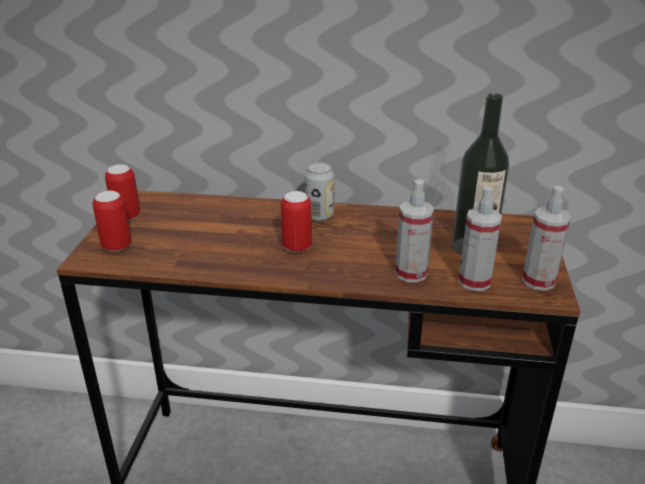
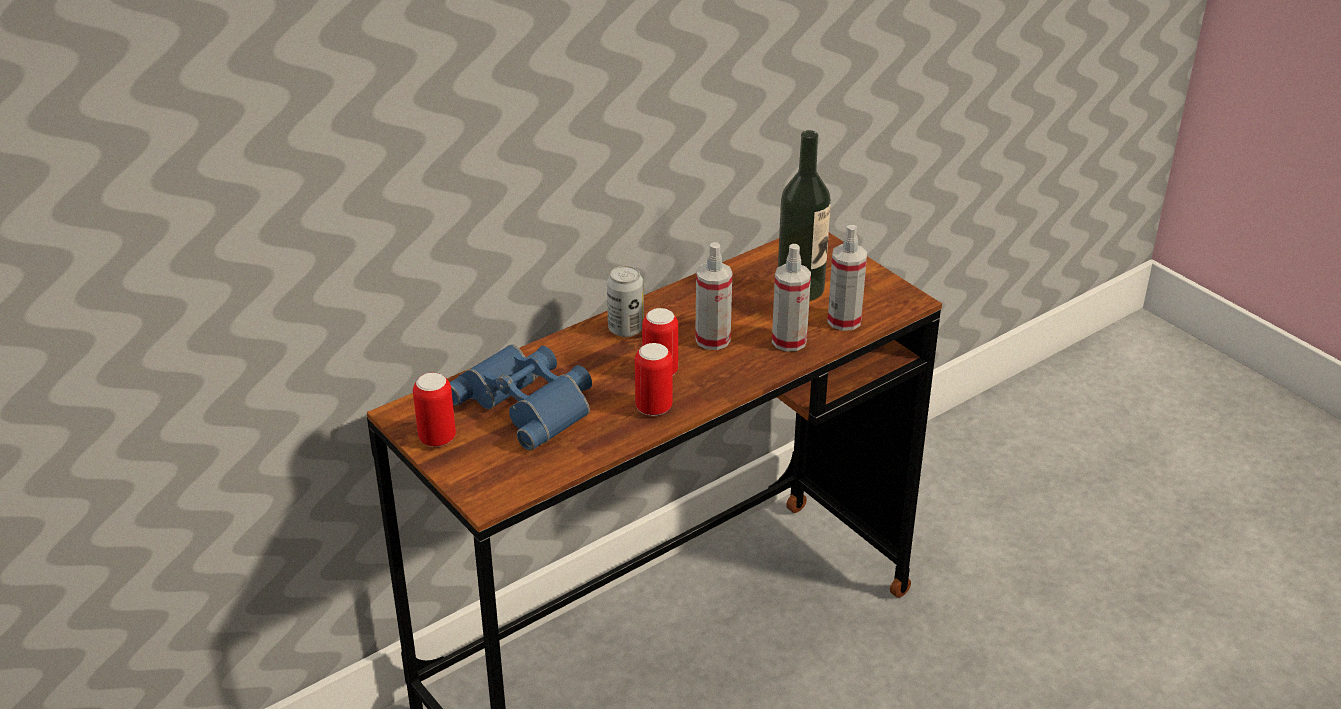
camera: 45 degrees left, 5 degrees up
(116, 246) = (492, 471): can -> can (653, 408)
(200, 224) = (529, 402): none -> blue binoculars
(538, 281) = (886, 293): spray bottle -> spray bottle (712, 340)

